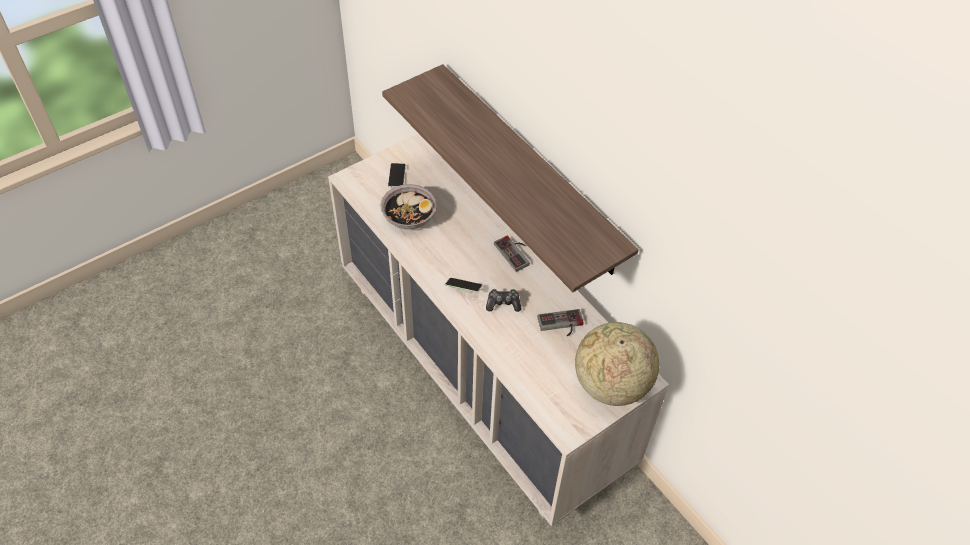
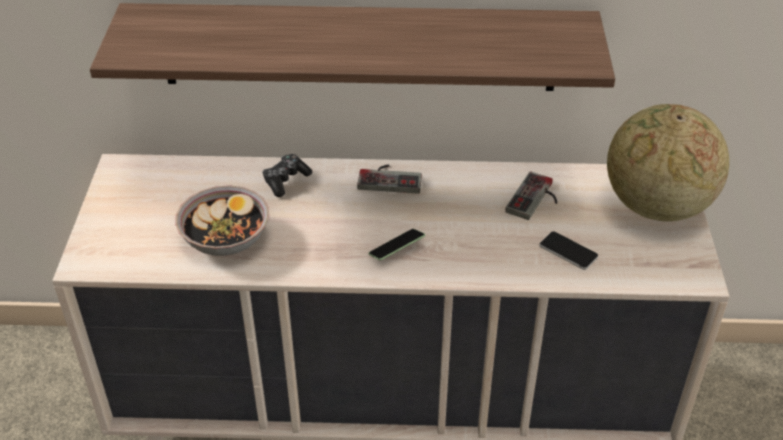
camera: 50 degrees left, 10 degrees down
(396, 175) = (143, 213): phone -> phone (568, 251)
(503, 303) = (457, 229): game controller -> game controller (285, 180)

